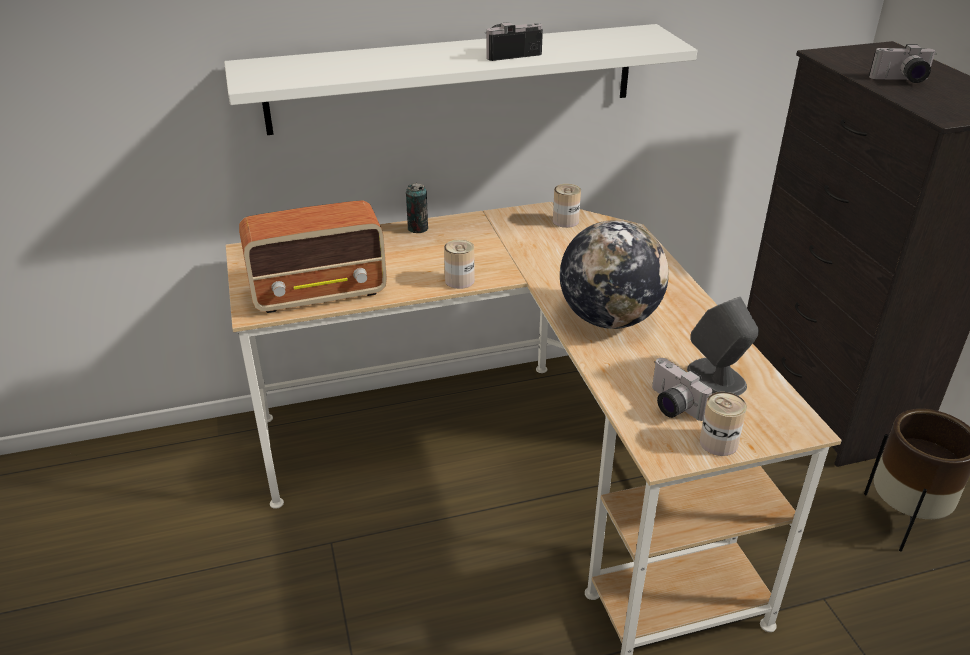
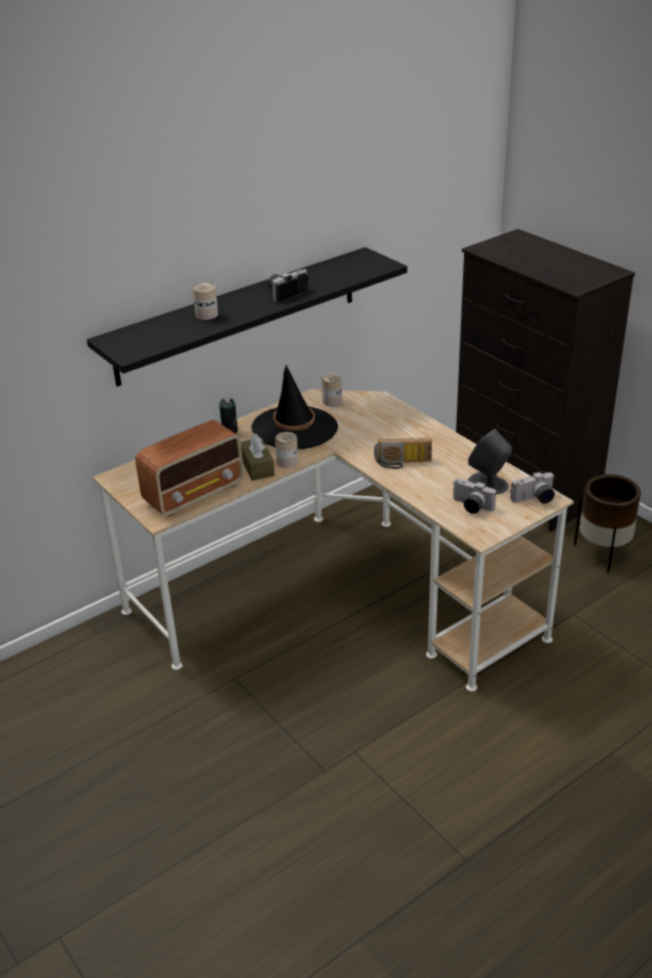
camera: 20 degrees left, 0 degrees up
(418, 278) = (257, 467): none -> brown tissue box
(453, 78) = (238, 315): white shelf -> black shelf
(497, 242) = (294, 428): none -> black hat
(609, 319) = (402, 463): globe -> radio
(718, 442) = (508, 520): can -> can (206, 315)
(901, 80) = (538, 262): camera -> camera (534, 499)

